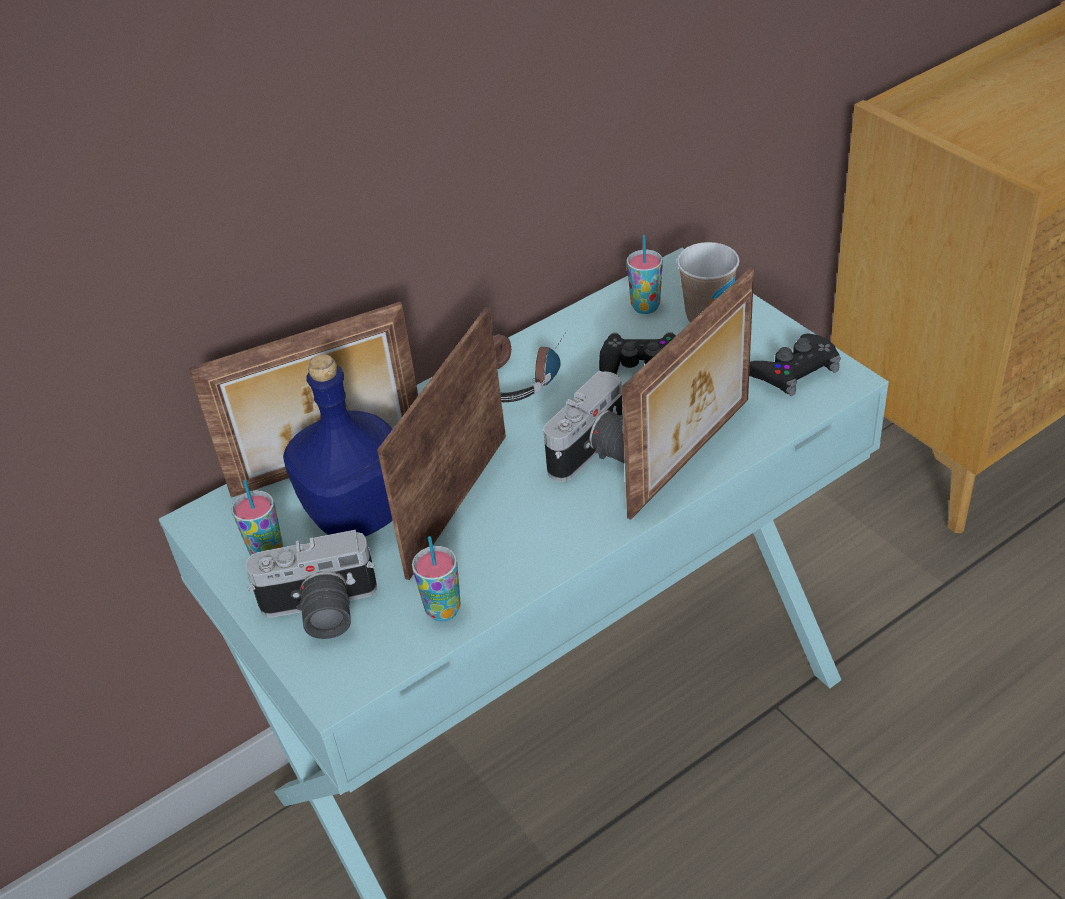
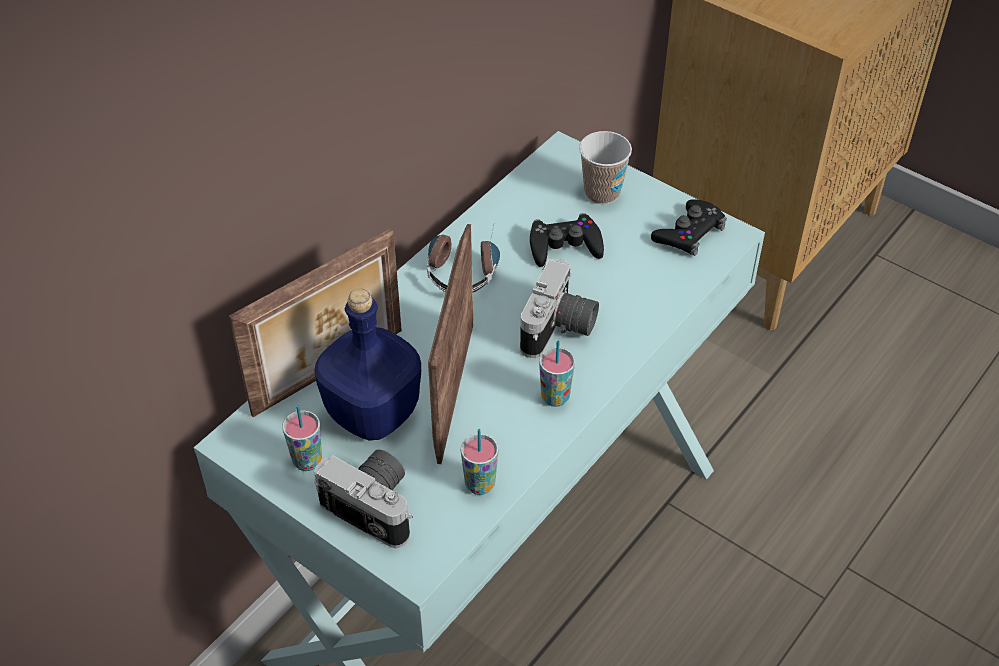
camera: 20 degrees left, 5 degrees up
(319, 612) = (376, 505): camera -> camera turned 120 degrees counterclockwise
(645, 307) = (547, 190): cup -> cup (555, 397)
(693, 458) = (634, 321): picture frame -> none

